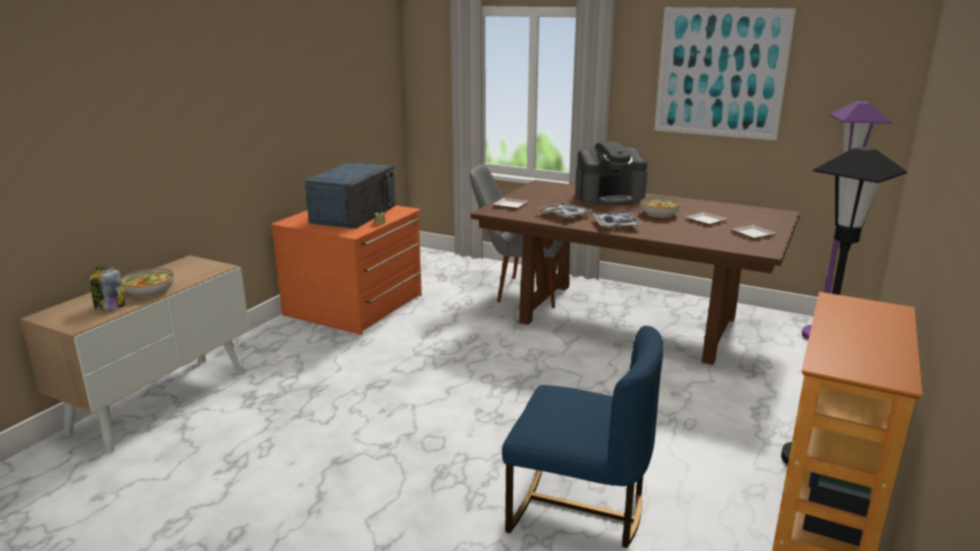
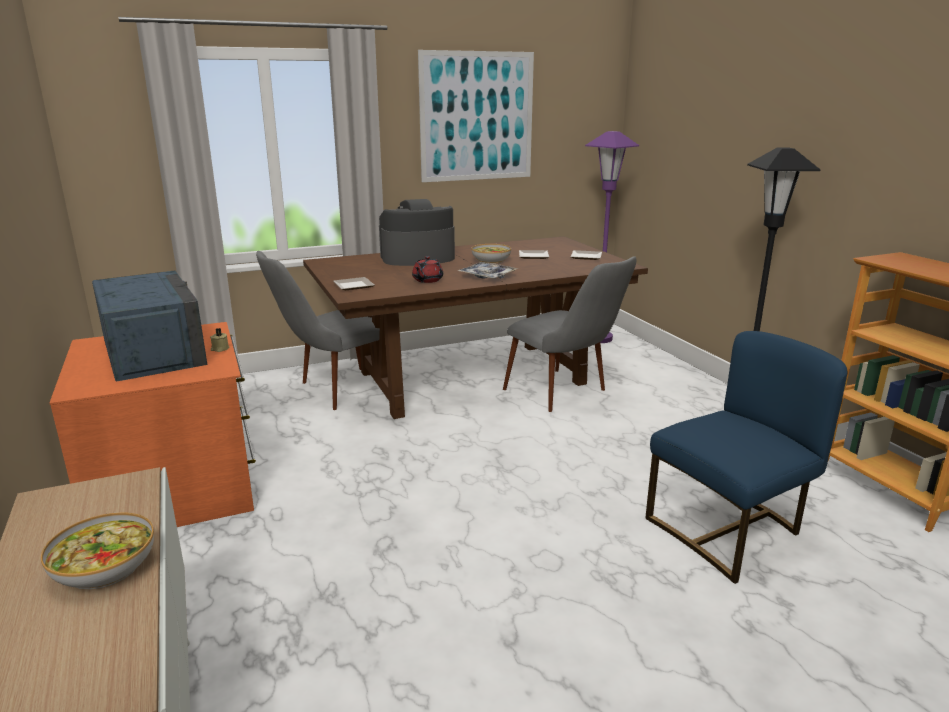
camera: 50 degrees left, 0 degrees up
(109, 306) = (91, 629): jar -> none
(565, 215) = (427, 280): tray -> red teapot
(609, 197) = (417, 258): coffee machine -> coffee machine turned 135 degrees counterclockwise
(675, 364) = (566, 395): none -> grey chair

